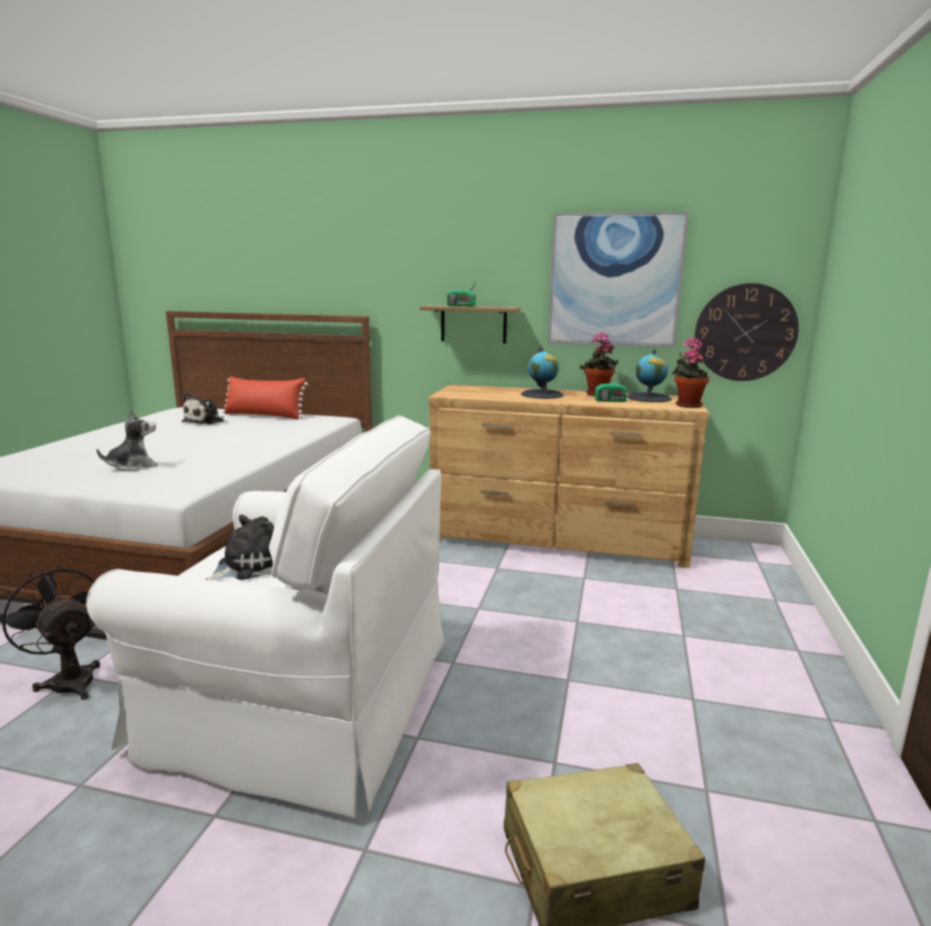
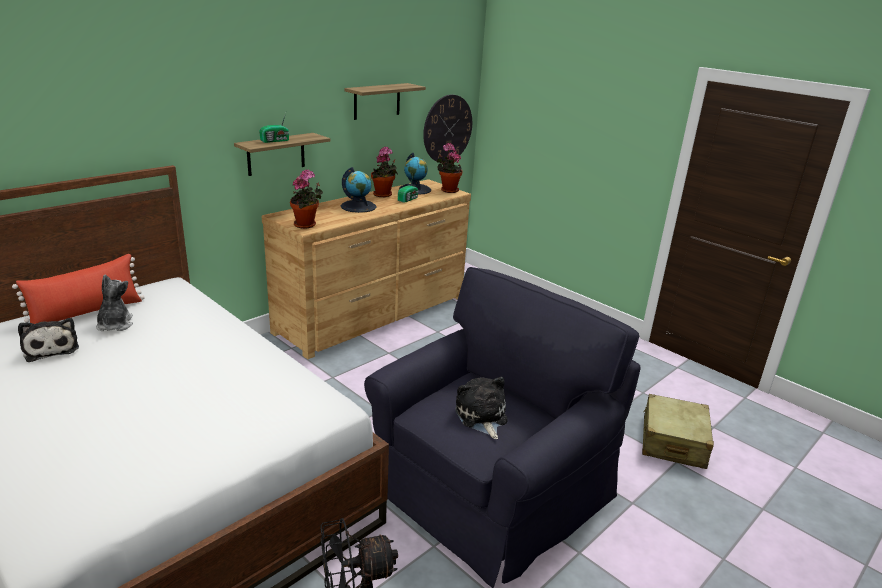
camera: 60 degrees left, 10 degrees up
(132, 466) = (207, 419): plush toy -> plush toy (115, 325)
(300, 700) = (486, 489): white armchair -> black armchair
(455, 393) = (307, 225): none -> potted plant
(615, 280) = (377, 101): picture -> shelf

